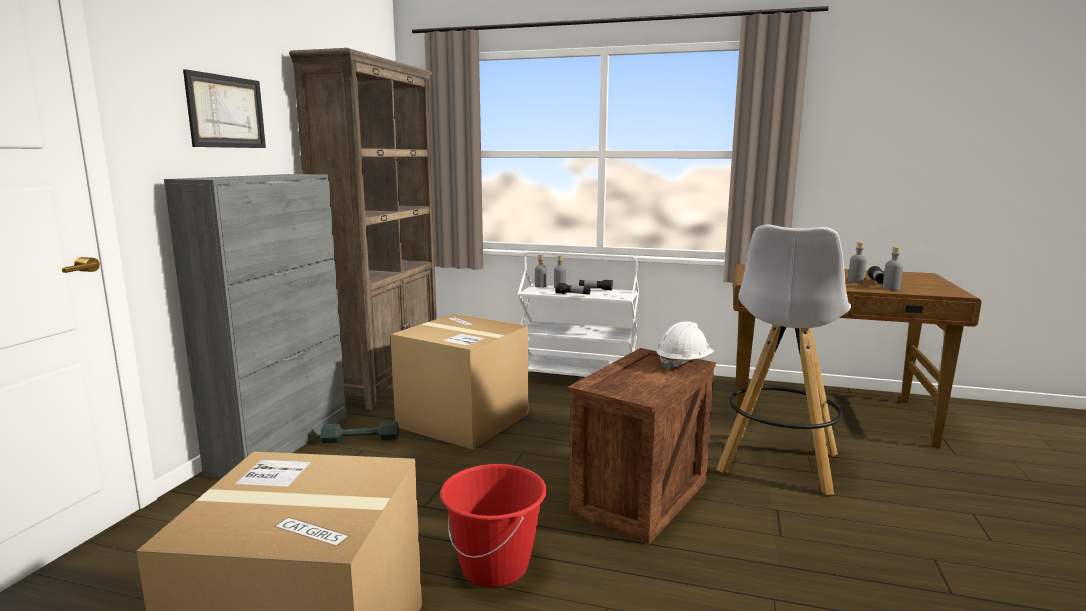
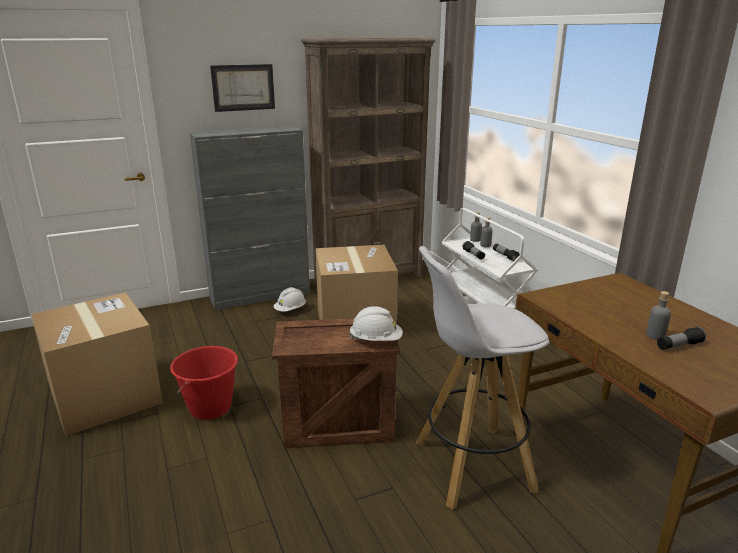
camera: 50 degrees right, 10 degrees up
(360, 439) = (290, 310): grey dumbbell -> white hard hat
(891, 288) = (655, 358): grey bottle -> none

